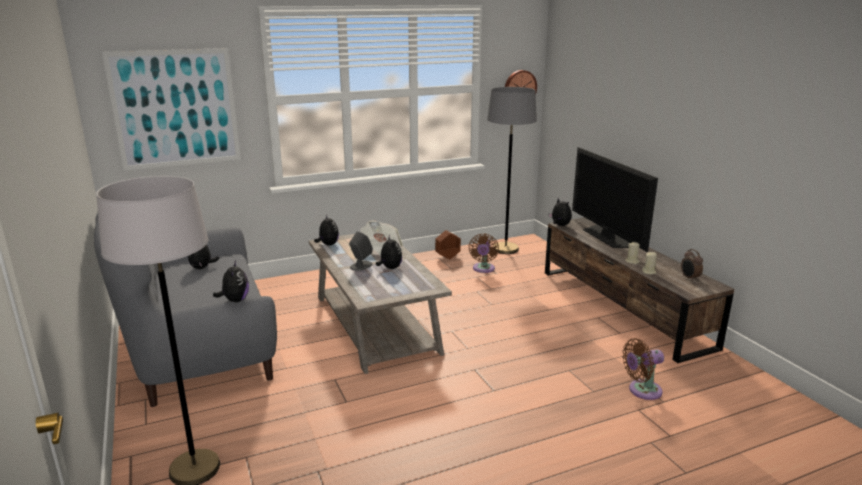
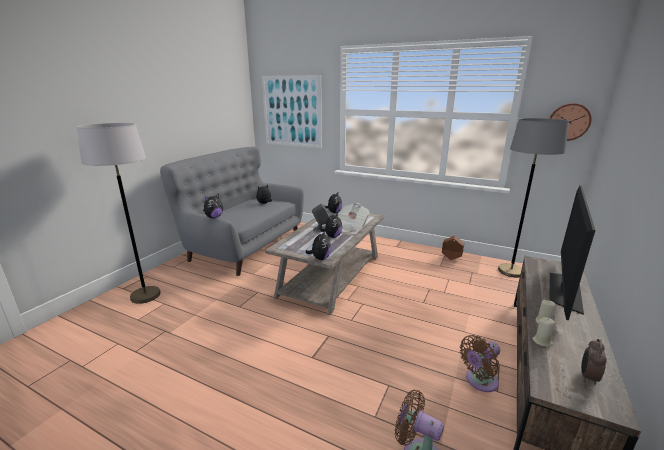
camera: 50 degrees right, 0 degrees up
(483, 269) = (464, 277): brown fan -> brown fan (479, 381)
(559, 225) = (531, 261): plush toy -> plush toy (320, 258)

